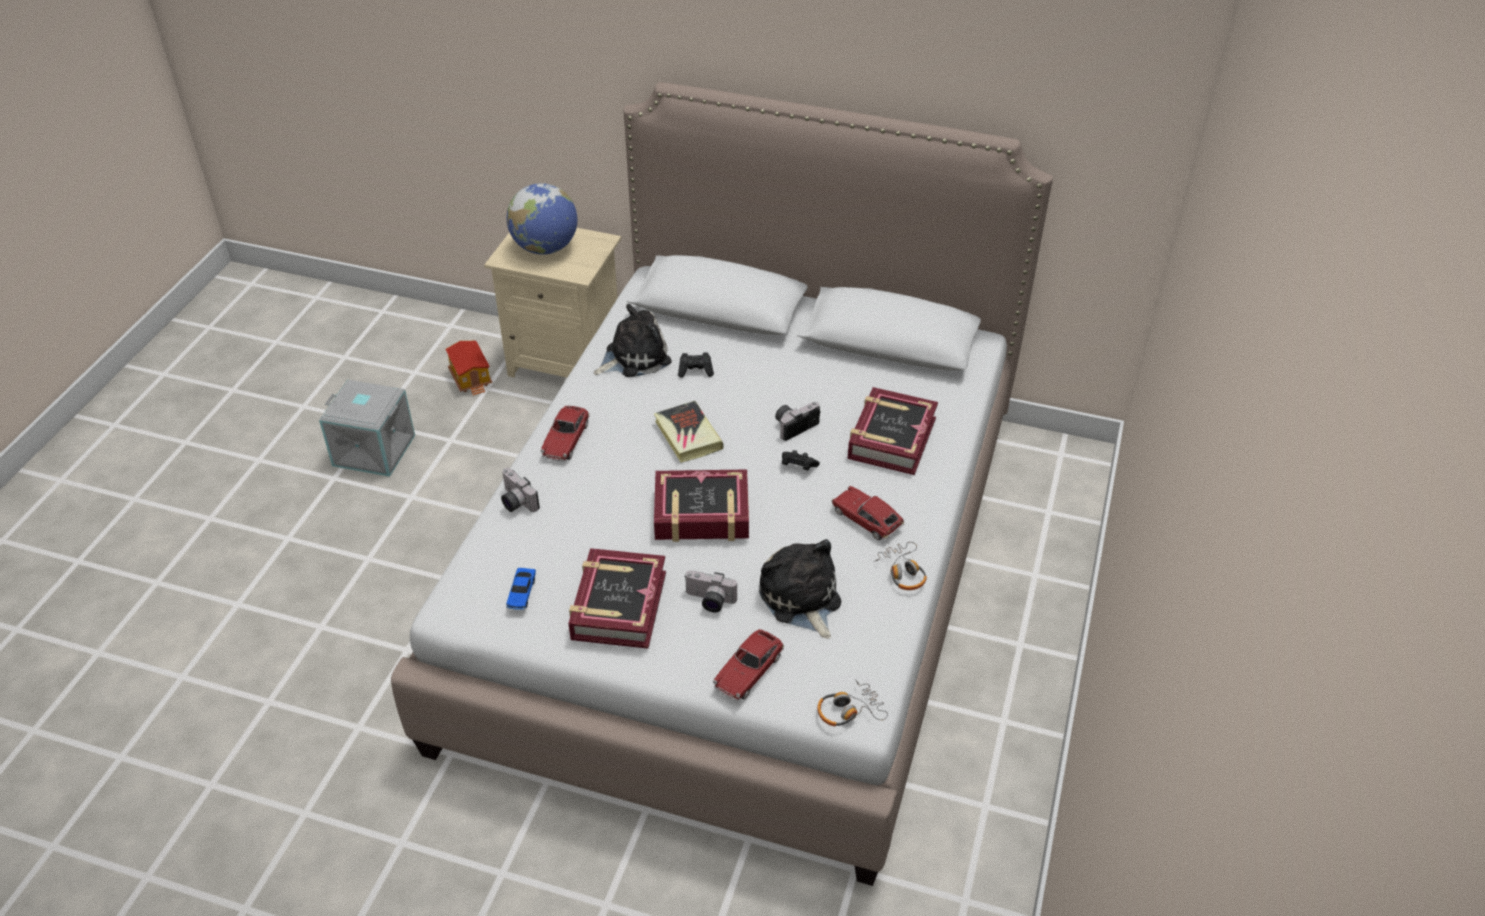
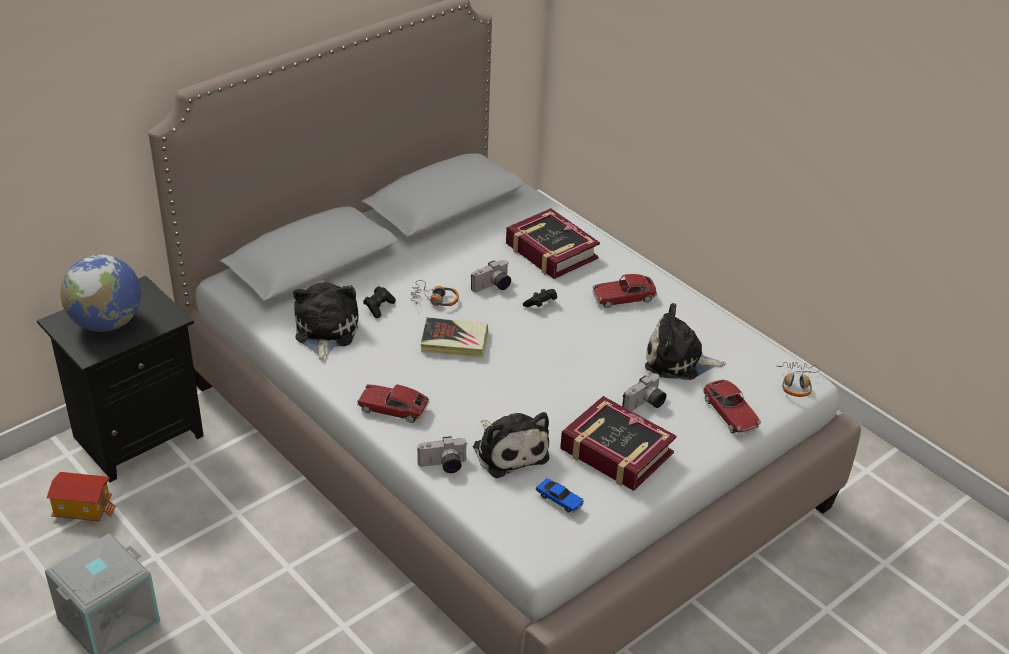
camera: 60 degrees left, 5 degrees down
(564, 533) = (509, 450): none -> plush toy
(566, 440) = (393, 409): toy car -> toy car turned 150 degrees clockwise
(567, 361) = (136, 435): beige nightstand -> black nightstand
(701, 514) = (551, 370): book -> none
(794, 425) = (493, 287): camera -> camera turned 120 degrees counterclockwise
(903, 571) = (687, 305): headphones -> headphones (434, 299)

